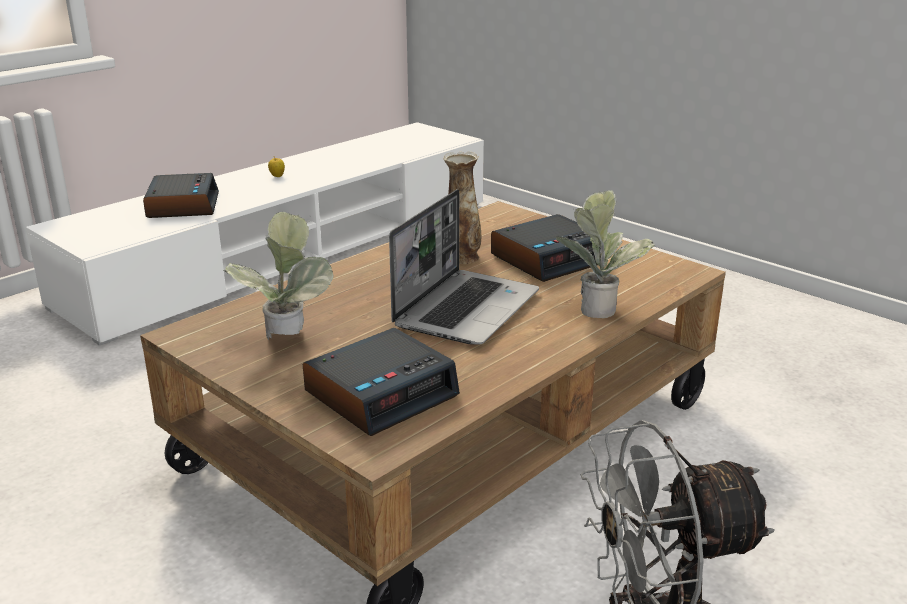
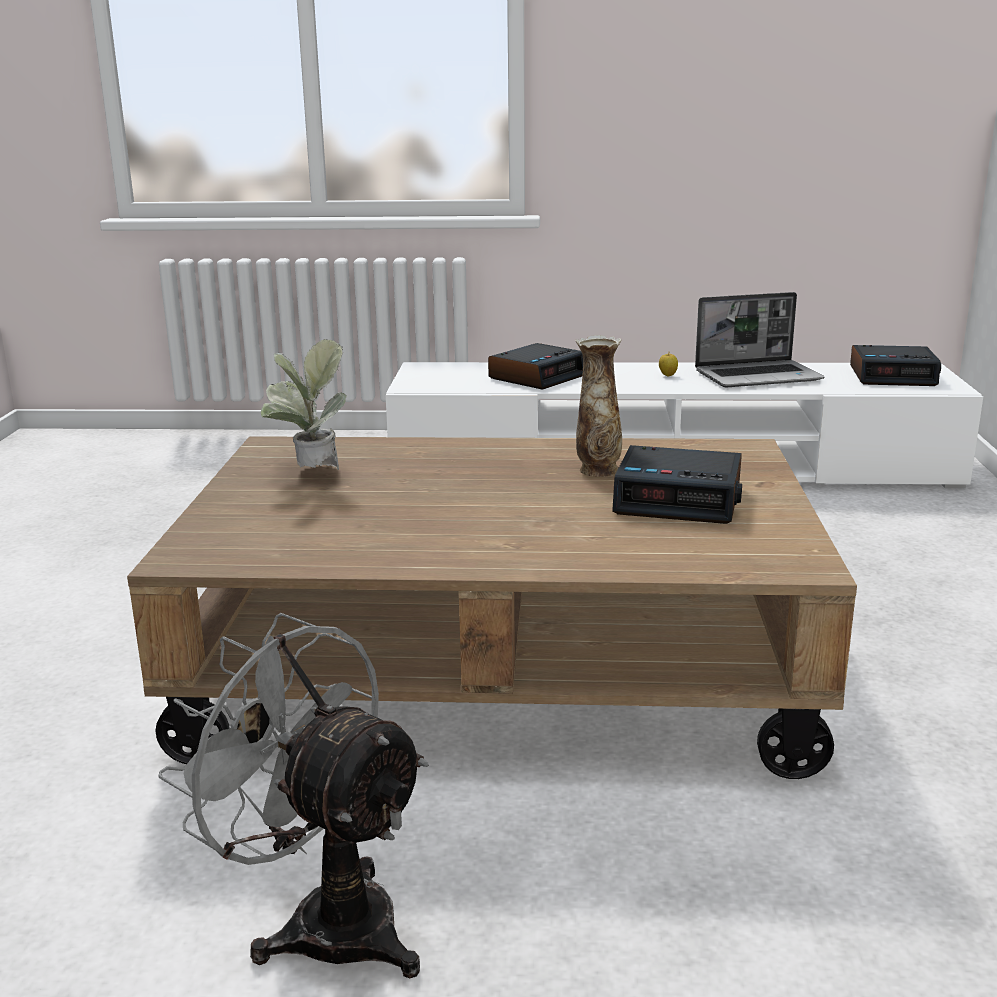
camera: 50 degrees right, 5 degrees down
(381, 393) = (274, 531): alarm clock -> alarm clock (893, 376)
(466, 308) = (491, 506): laptop -> laptop (758, 376)
(597, 306) = (610, 552): potted plant -> none

